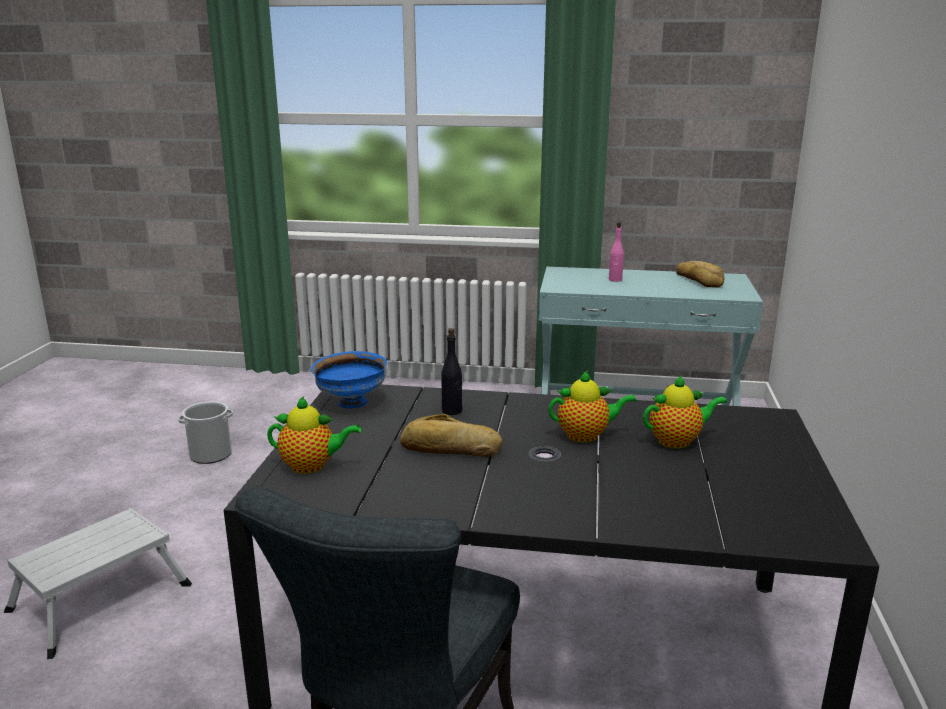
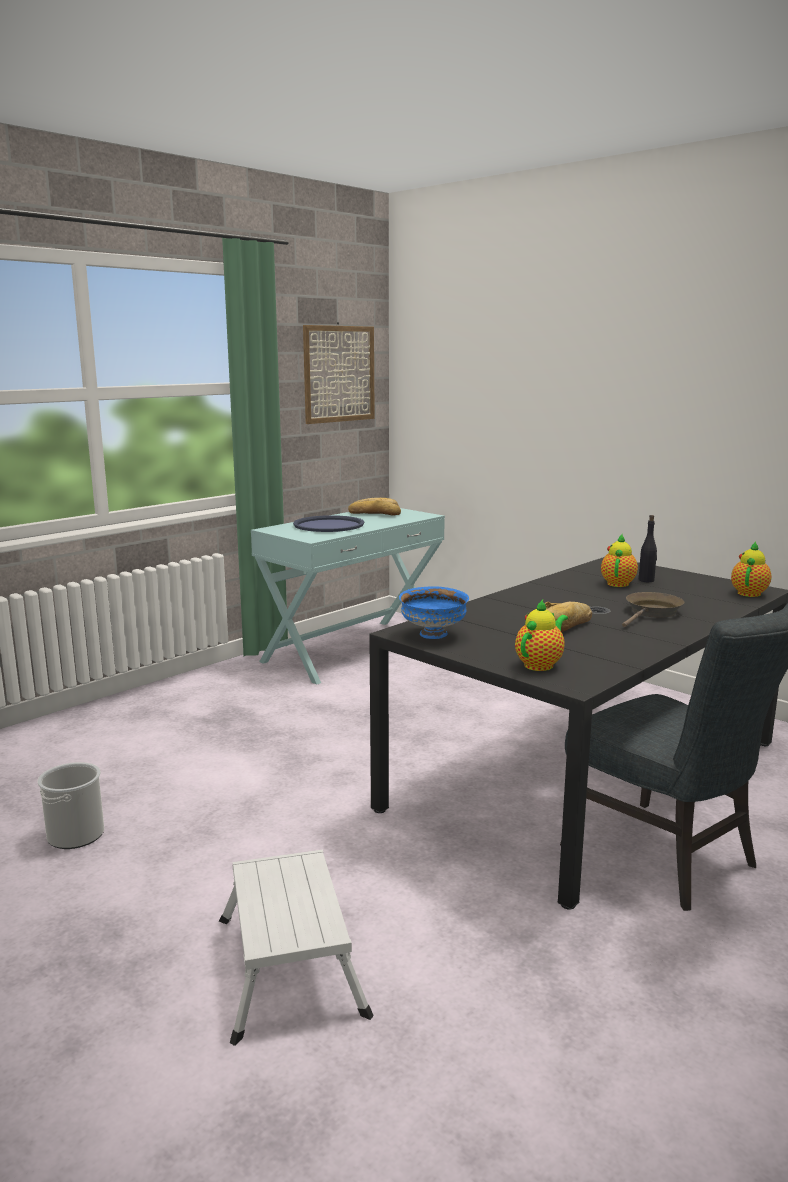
camera: 55 degrees left, 5 degrees down
(452, 411) = (495, 614): black bottle -> black bottle (646, 580)
(578, 484) = (652, 613): none -> brown frying pan
(586, 436) = (584, 596): teapot -> teapot (749, 593)
(615, 280) = (328, 525): pink bottle -> blue tray
(715, 110) = (339, 372): none -> picture

